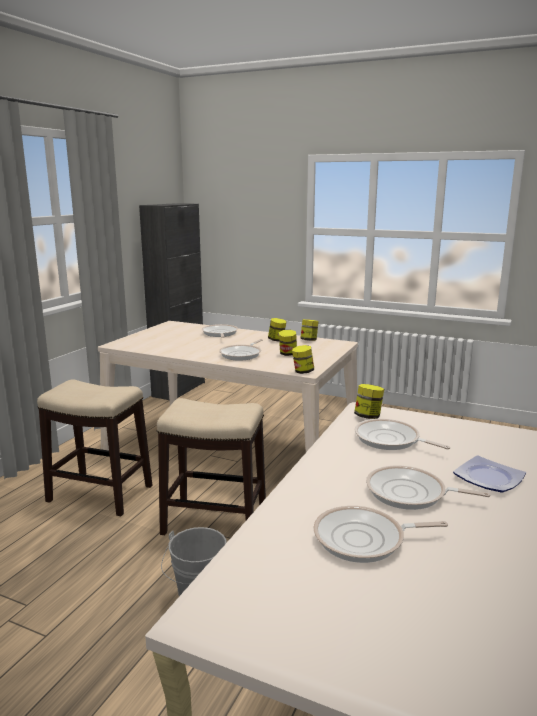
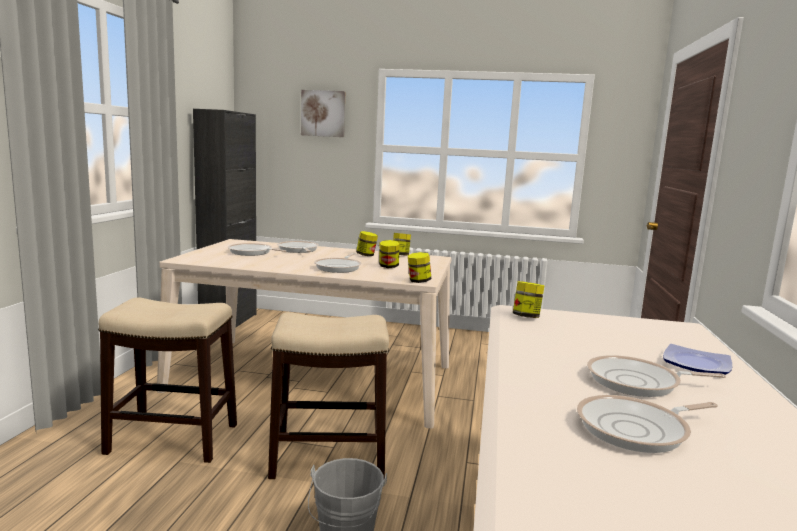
camera: 15 degrees left, 5 degrees down
(259, 199) = (323, 113): none -> picture
(390, 440) = (568, 336): frying pan -> frying pan (252, 252)

